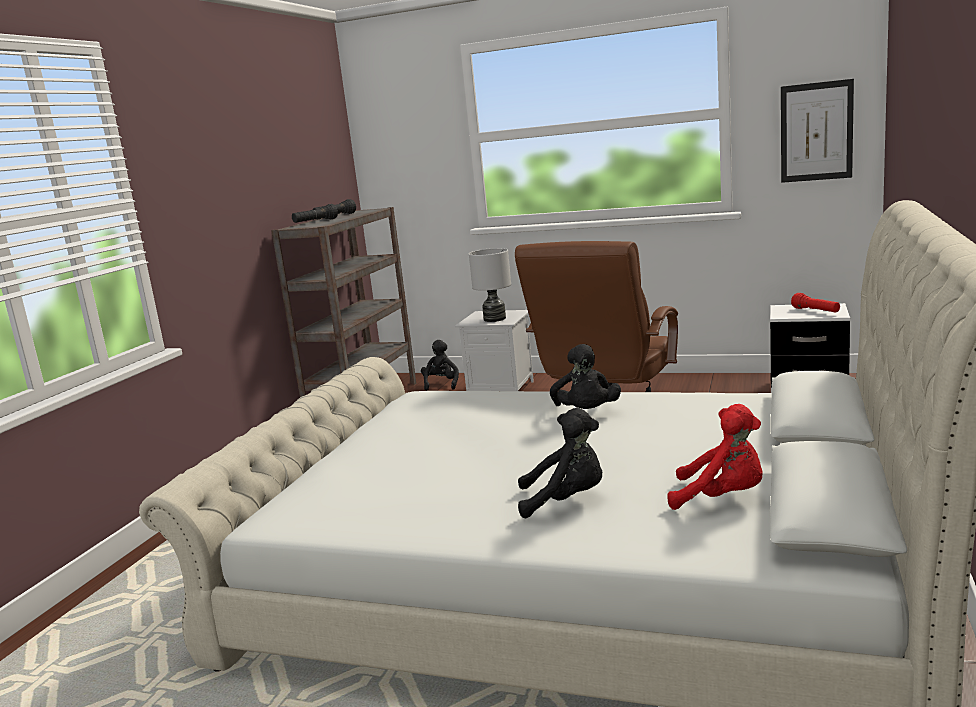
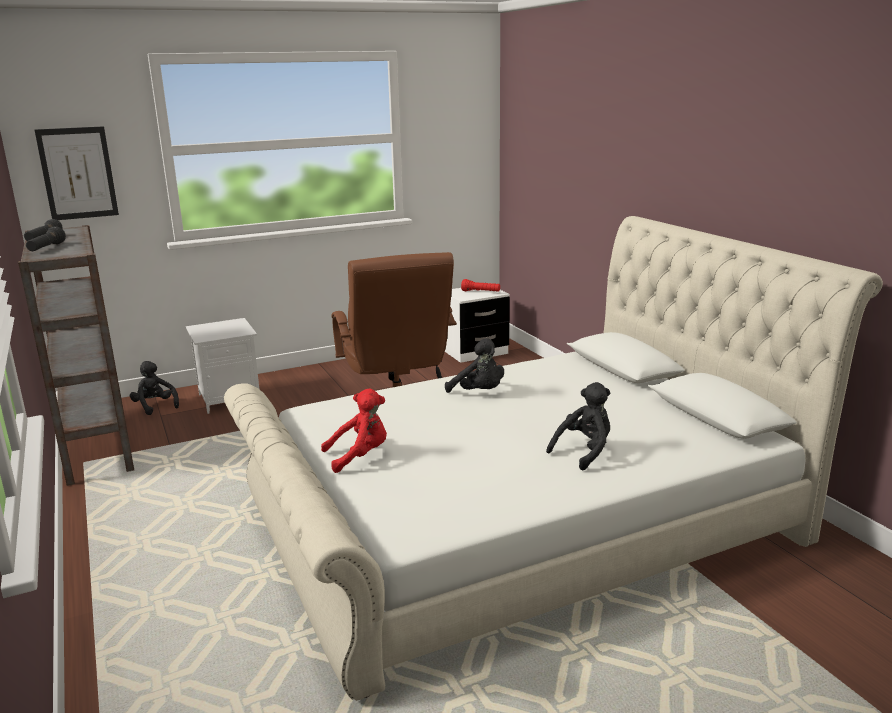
camera: 45 degrees left, 5 degrees up
(494, 319) = (226, 331): grey table lamp -> none
(722, 498) = (659, 423): red plush toy -> red plush toy (360, 456)
(816, 132) = (458, 155): picture -> picture (78, 173)

